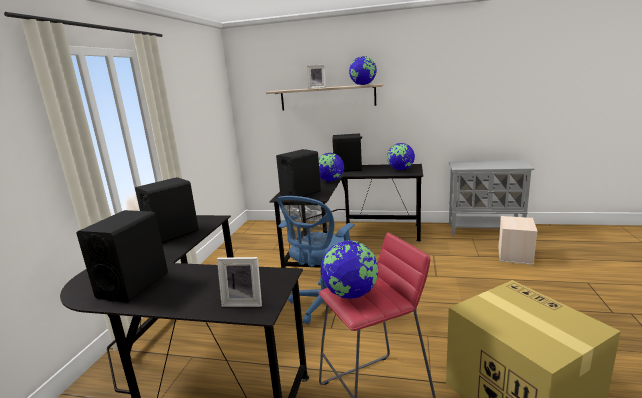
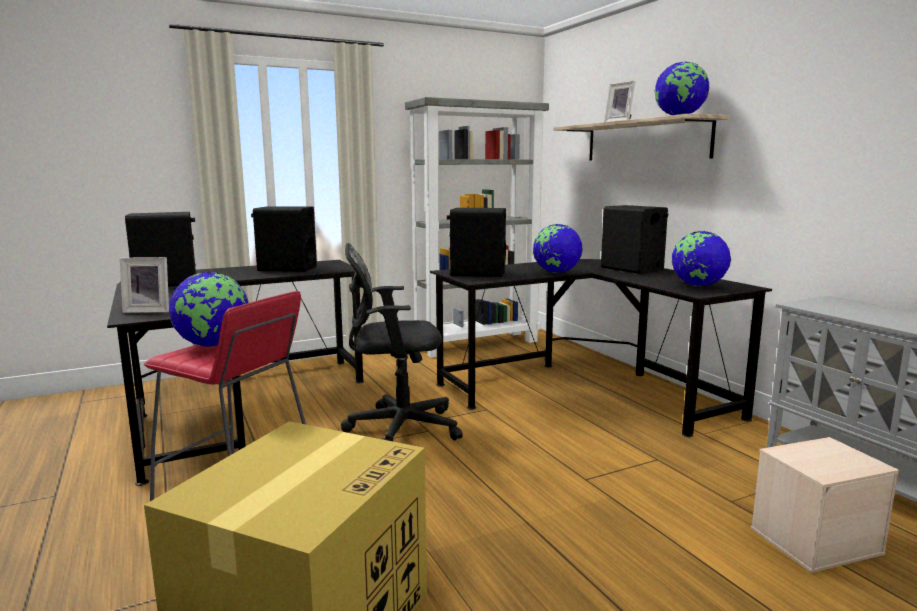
camera: 50 degrees right, 5 degrees down
(241, 242) = (477, 344): none -> grey bookcase
(244, 302) = (149, 310): picture frame -> picture frame turned 60 degrees counterclockwise
(324, 304) = (397, 427): blue office chair -> black office chair

